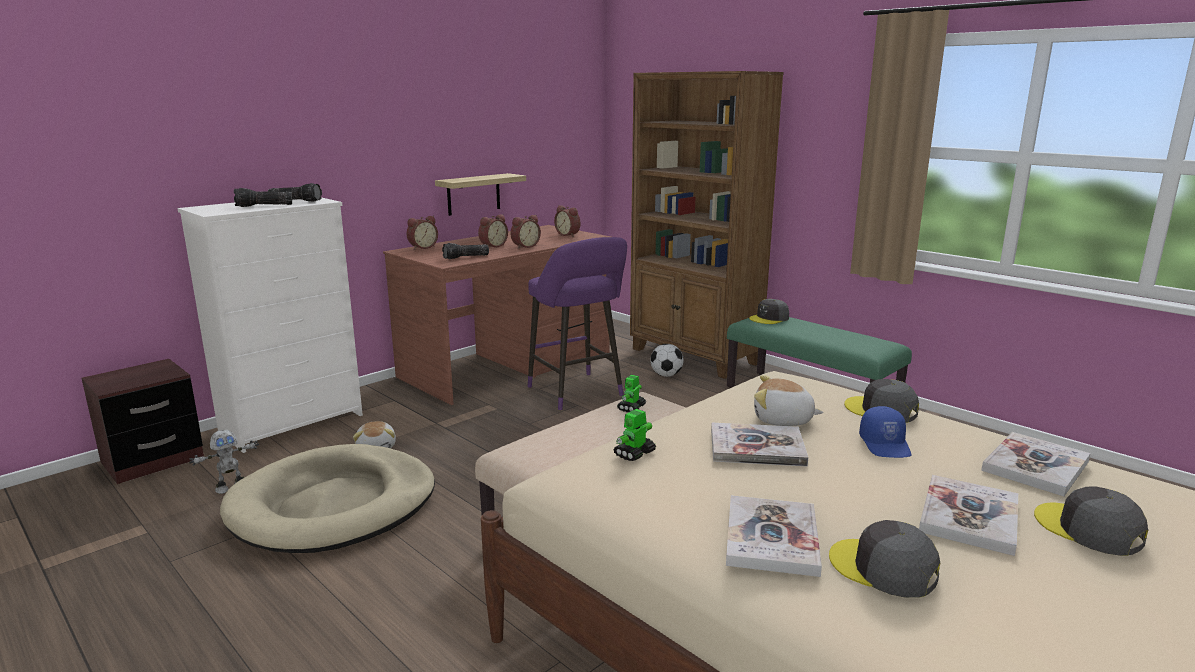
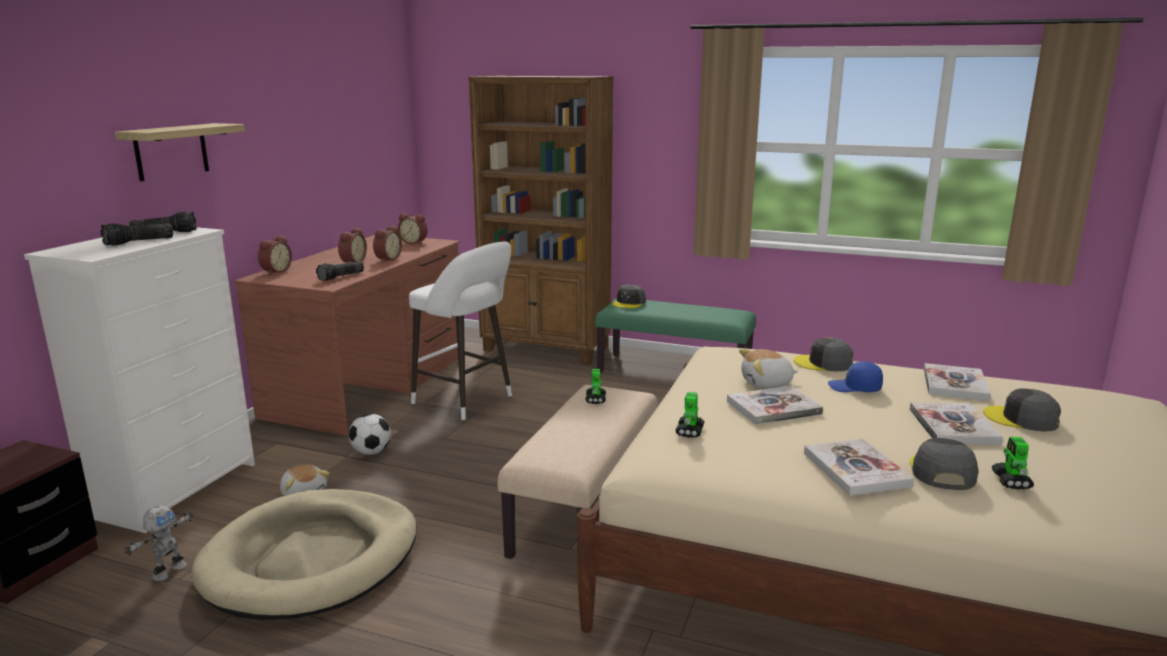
camera: 25 degrees left, 0 degrees up
(473, 194) = (311, 208): shelf -> shelf (171, 151)
(577, 393) = (466, 401): purple stool -> white stool
(666, 375) = (535, 370): football -> football (371, 452)
(883, 568) = (941, 472): grey cap -> grey cap turned 90 degrees clockwise
(885, 445) = (854, 388): blue cap -> blue cap turned 135 degrees clockwise
(973, 606) = (1011, 481): none -> toy robot

